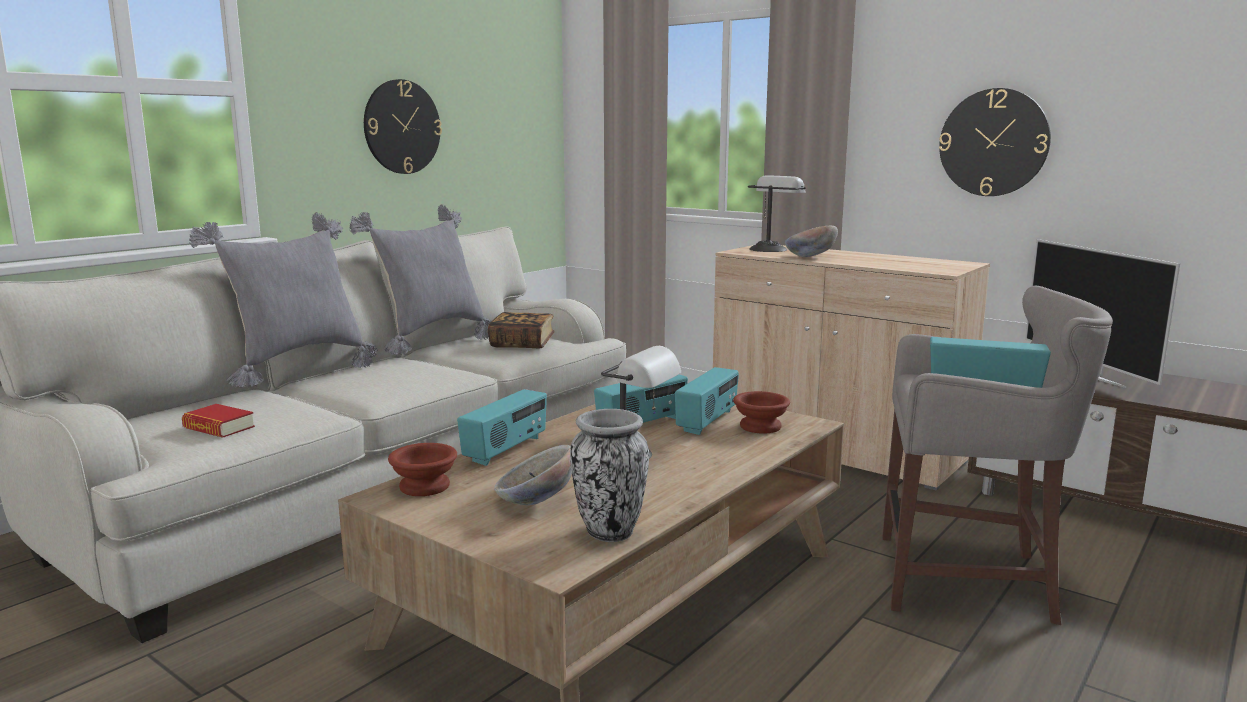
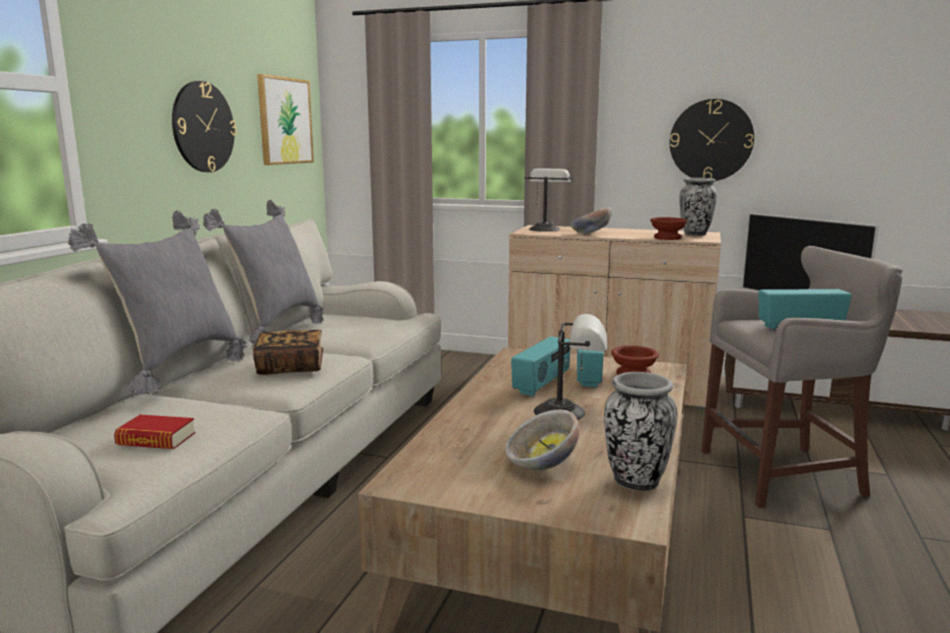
camera: 20 degrees left, 0 degrees up
(422, 487) = (424, 468): brown bowl -> brown bowl (666, 238)
(506, 450) = (457, 422): radio -> none
(511, 118) = (285, 121): none -> picture
(522, 344) = (361, 325): book -> book (290, 367)
(946, 264) = (695, 234): none -> vase

